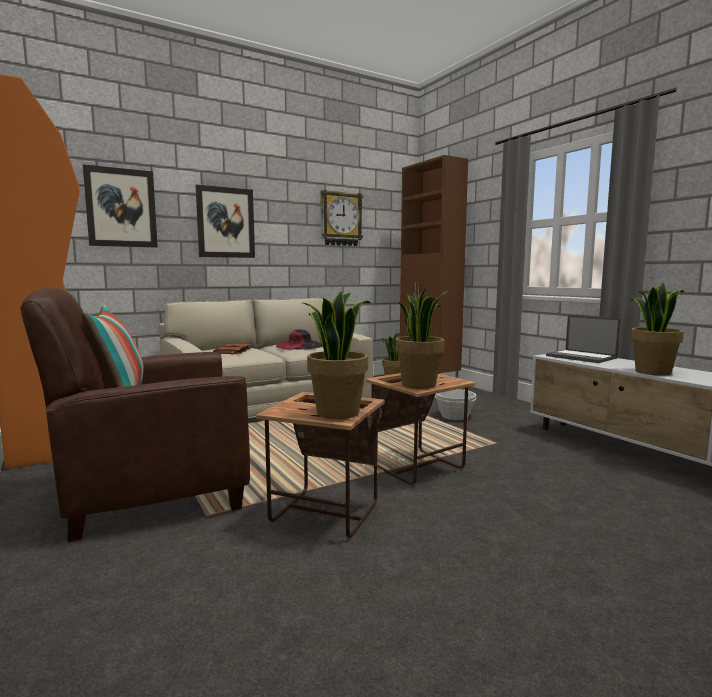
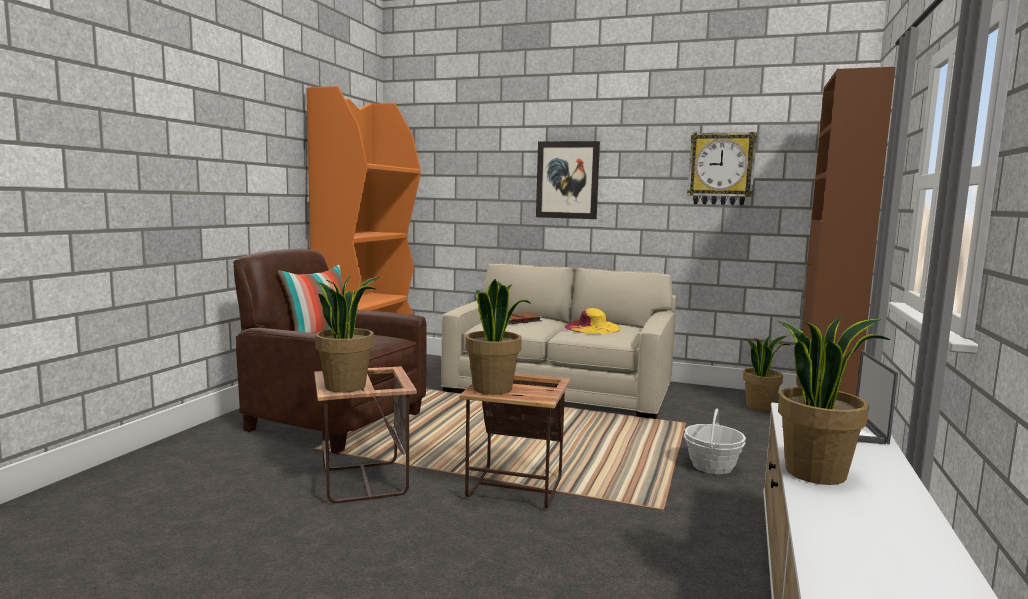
camera: 50 degrees right, 0 degrees up
(121, 208) = (471, 170): picture -> none
(299, 346) = (592, 328): black hat -> yellow hat

